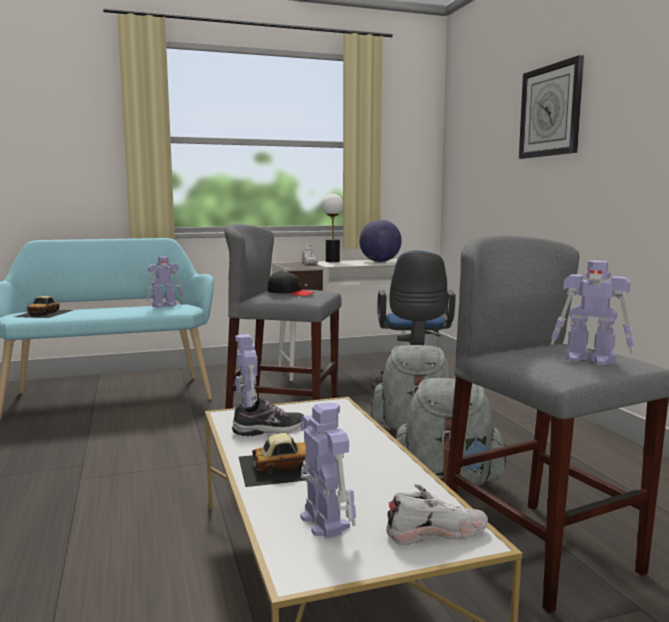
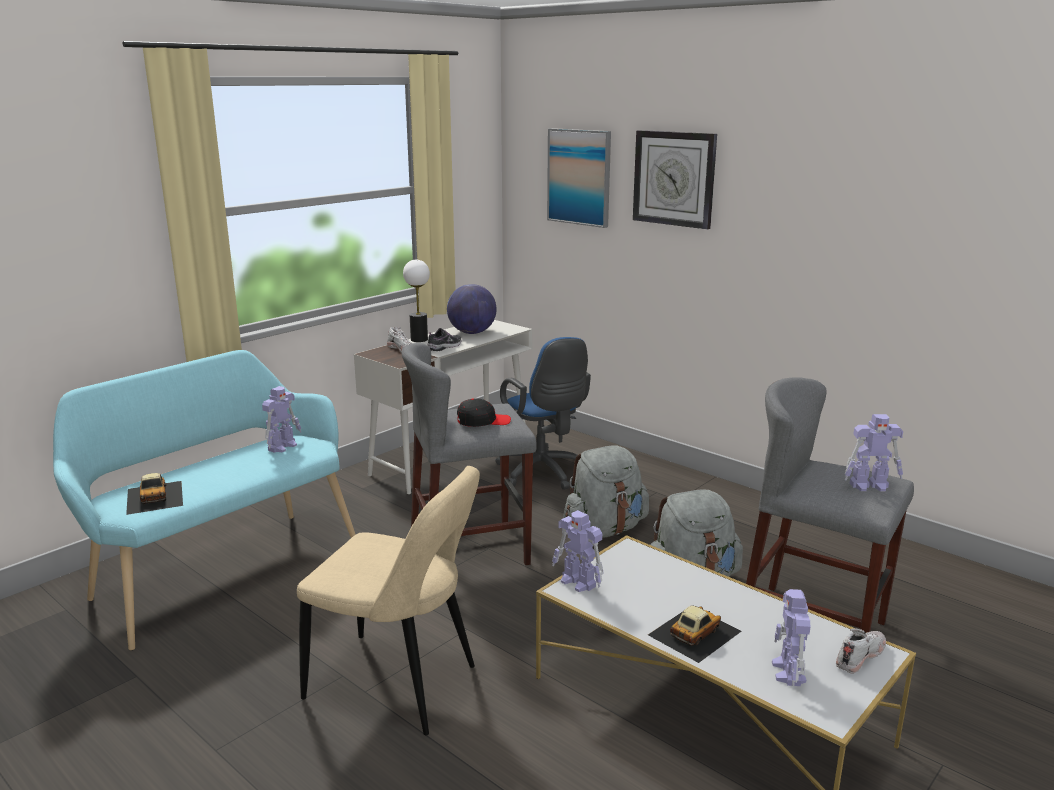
camera: 30 degrees left, 10 degrees up
(106, 481) = (398, 685): none -> beige chair
(269, 430) = (625, 597): shoe -> shoe (445, 347)
(324, 521) = (788, 673): toy robot -> toy robot turned 120 degrees counterclockwise
(487, 131) = (579, 177): none -> picture

